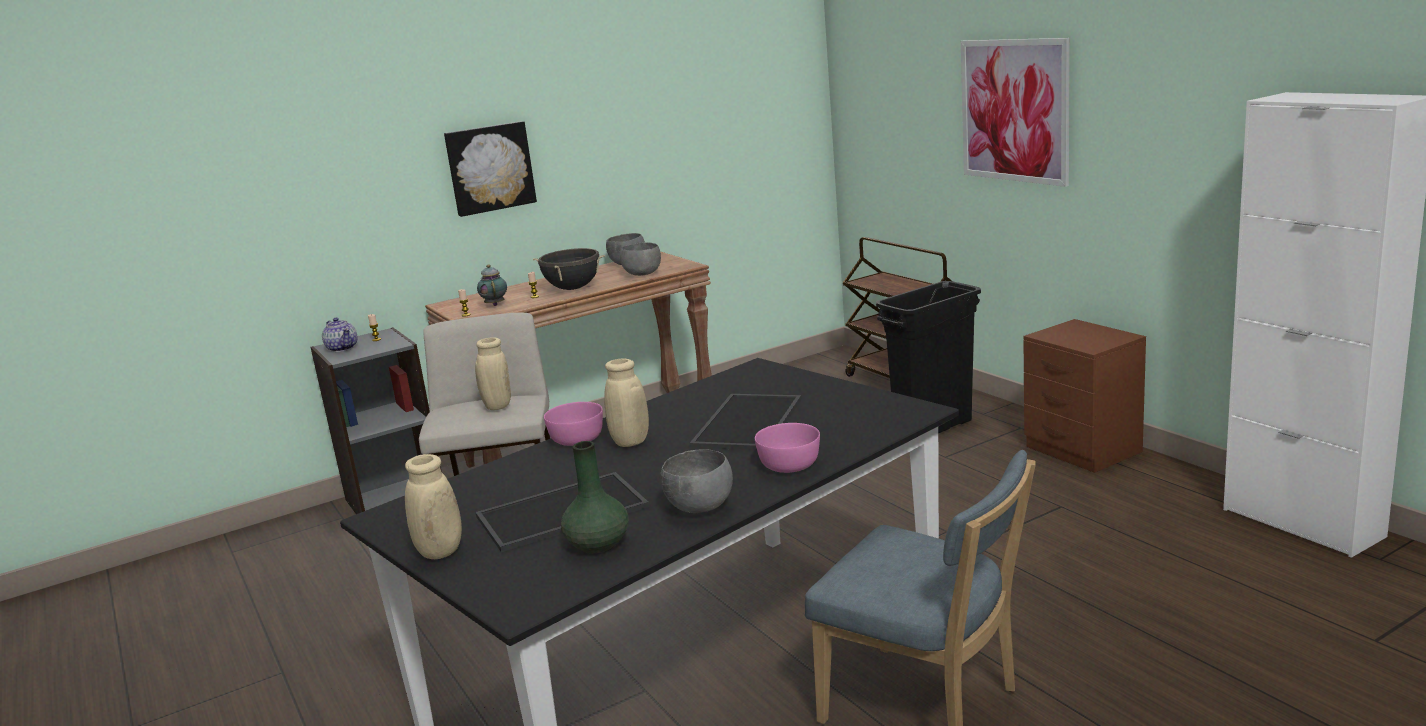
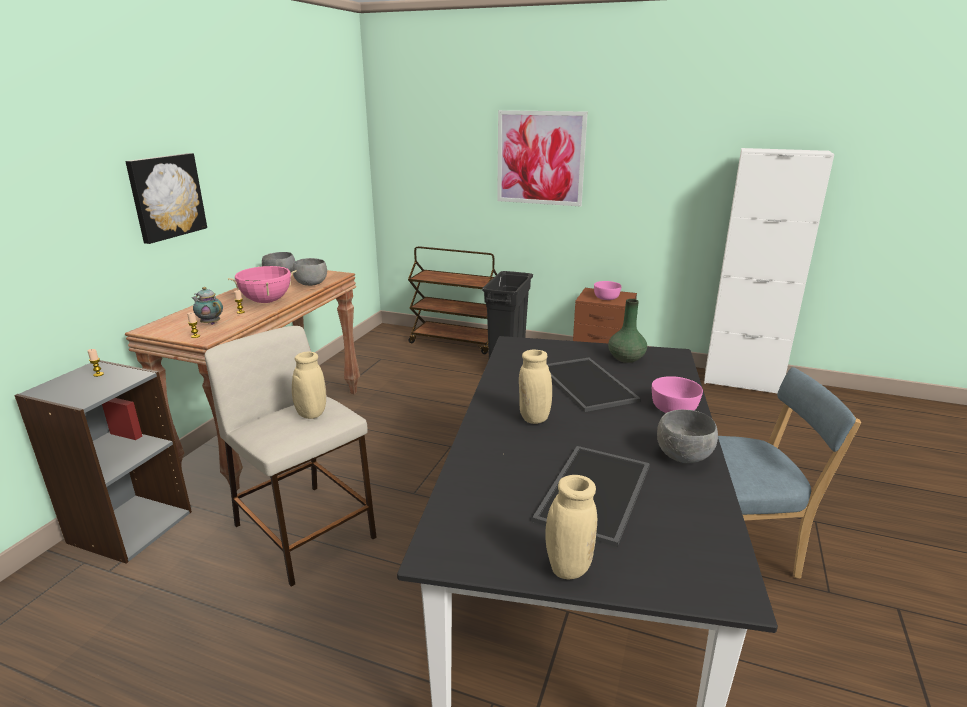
camera: 40 degrees left, 5 degrees up
(342, 348) = (66, 390): teapot -> none
(573, 288) = (267, 301): black cooking pot -> pink cooking pot
(576, 439) = (483, 426): pink bowl -> pink bowl (606, 297)
(597, 544) = (675, 511): green vase -> green vase (626, 358)

